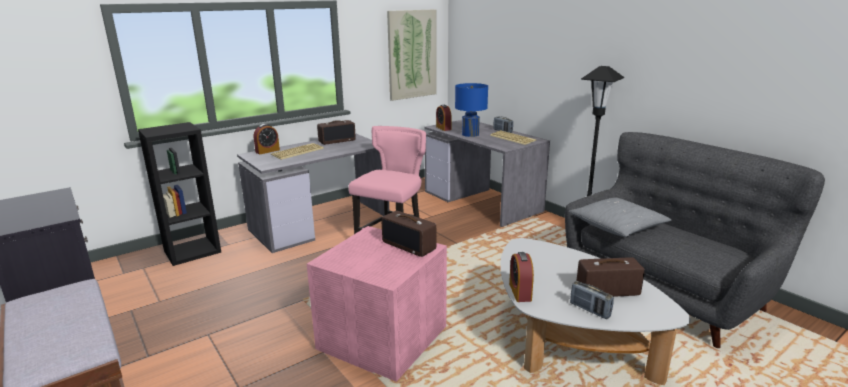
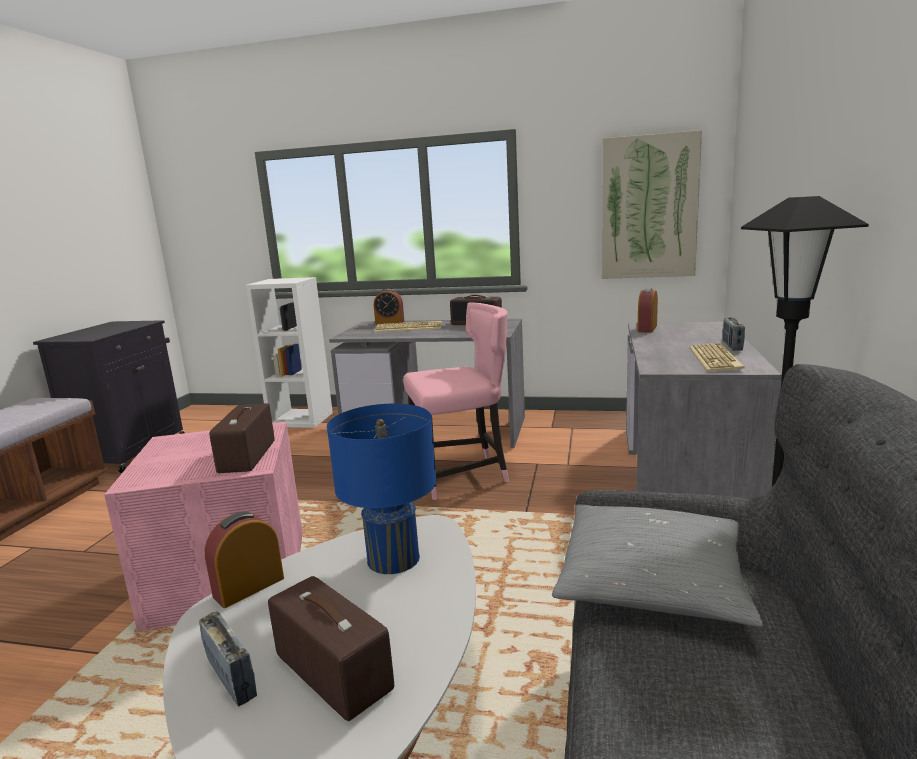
camera: 50 degrees right, 5 degrees down
(193, 251) = (301, 419): black bookcase -> white bookcase
(470, 134) = (661, 342): blue table lamp -> blue table lamp (393, 559)
(589, 310) = (231, 678): radio -> radio turned 135 degrees clockwise

